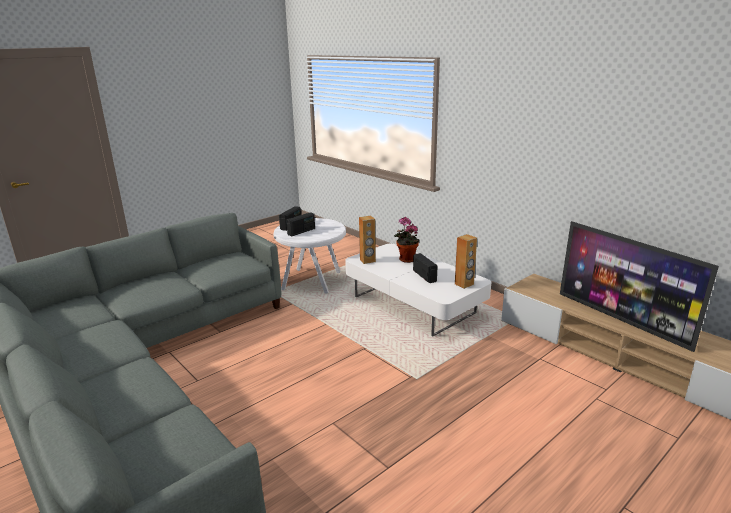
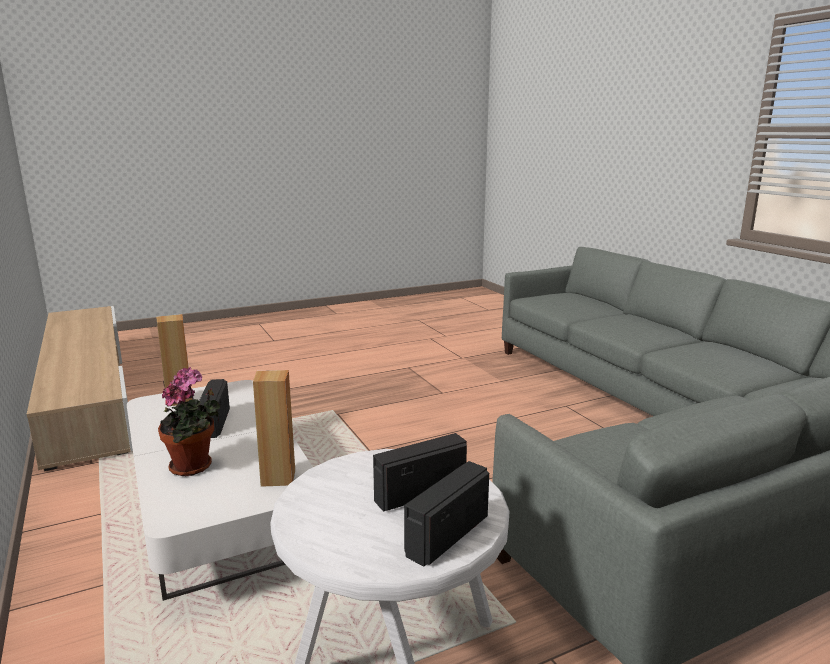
camera: 165 degrees left, 5 degrees down
(621, 320) = (86, 350): television -> none

